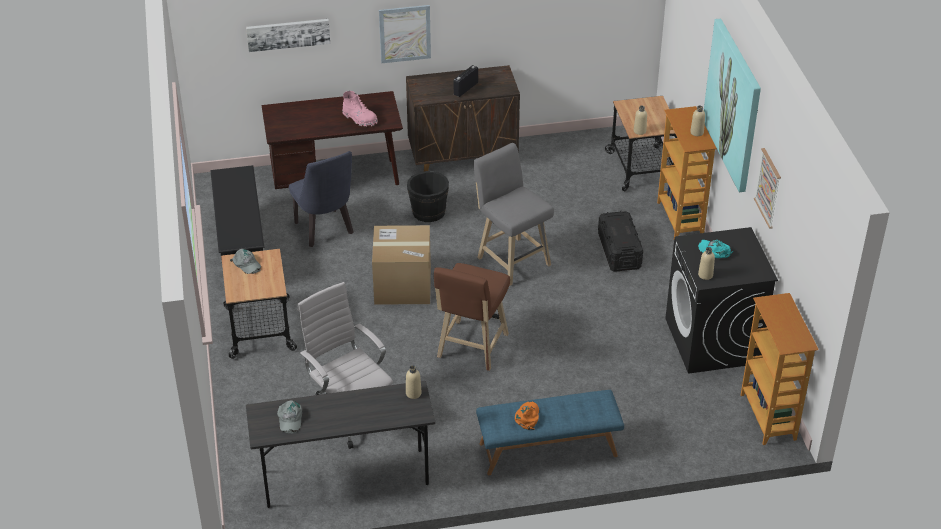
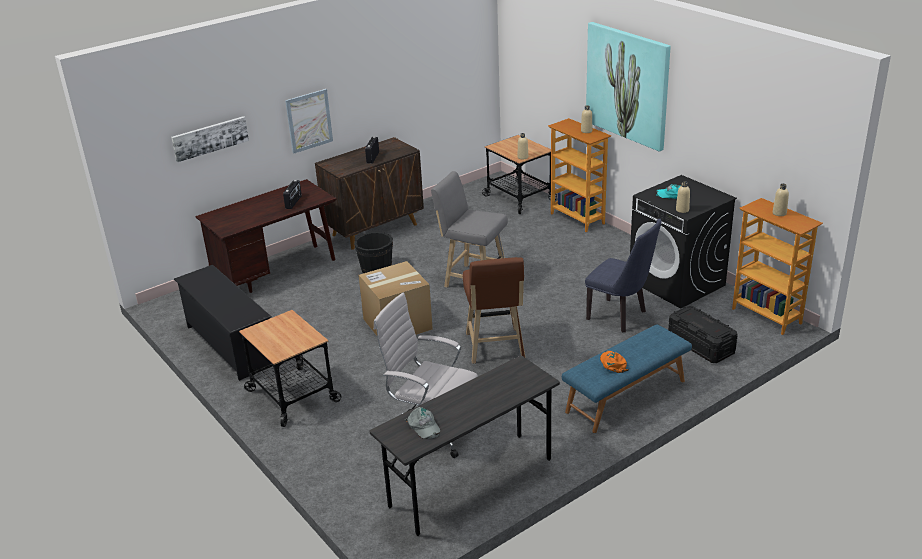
camera: 25 degrees left, 10 degrees down
(246, 264) = (269, 329): grey cap -> none
(325, 231) = (297, 308): blue chair -> blue chair (621, 317)
(360, 119) = (294, 202): pink boot -> radio
(413, 393) = (520, 367): beige bottle -> beige bottle (779, 213)
(619, 251) = (551, 250): black storage box -> black storage box (700, 345)
(768, 188) = (700, 127): picture -> none

